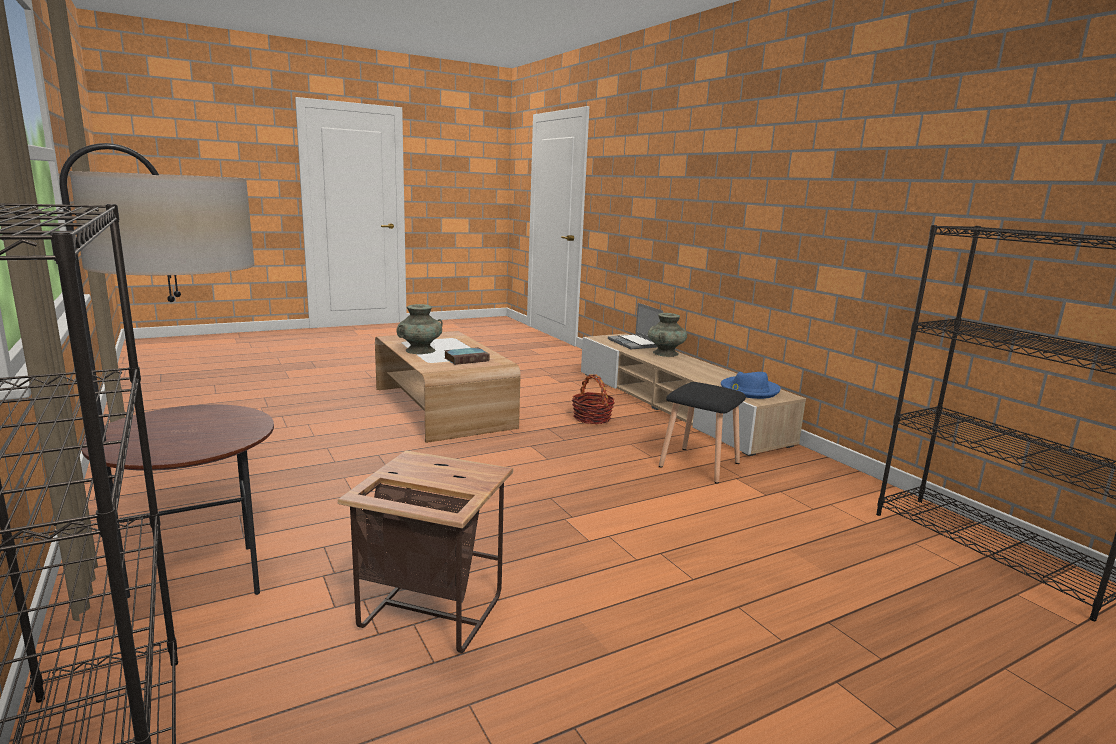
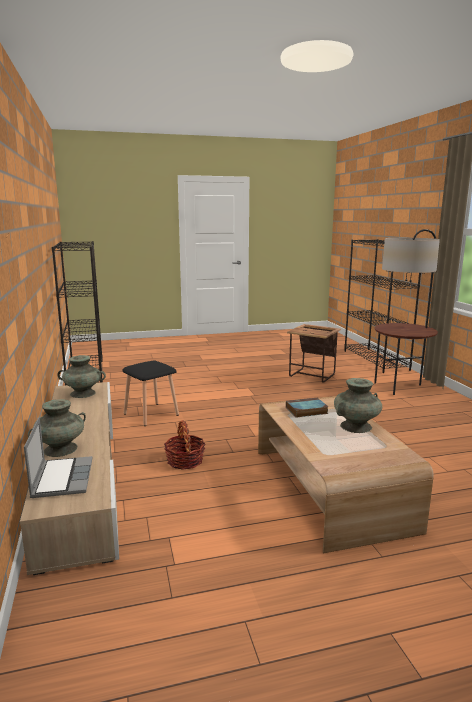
camera: 165 degrees left, 0 degrees up
(749, 390) = (83, 393): blue hat -> turquoise vase

